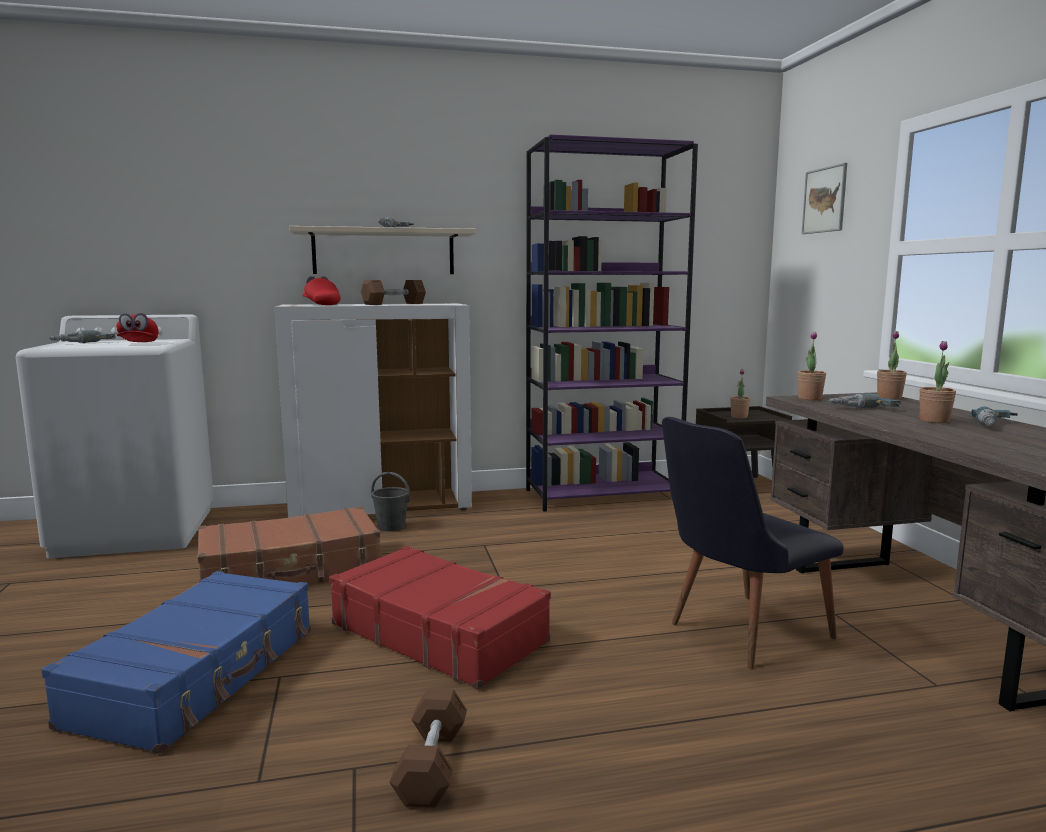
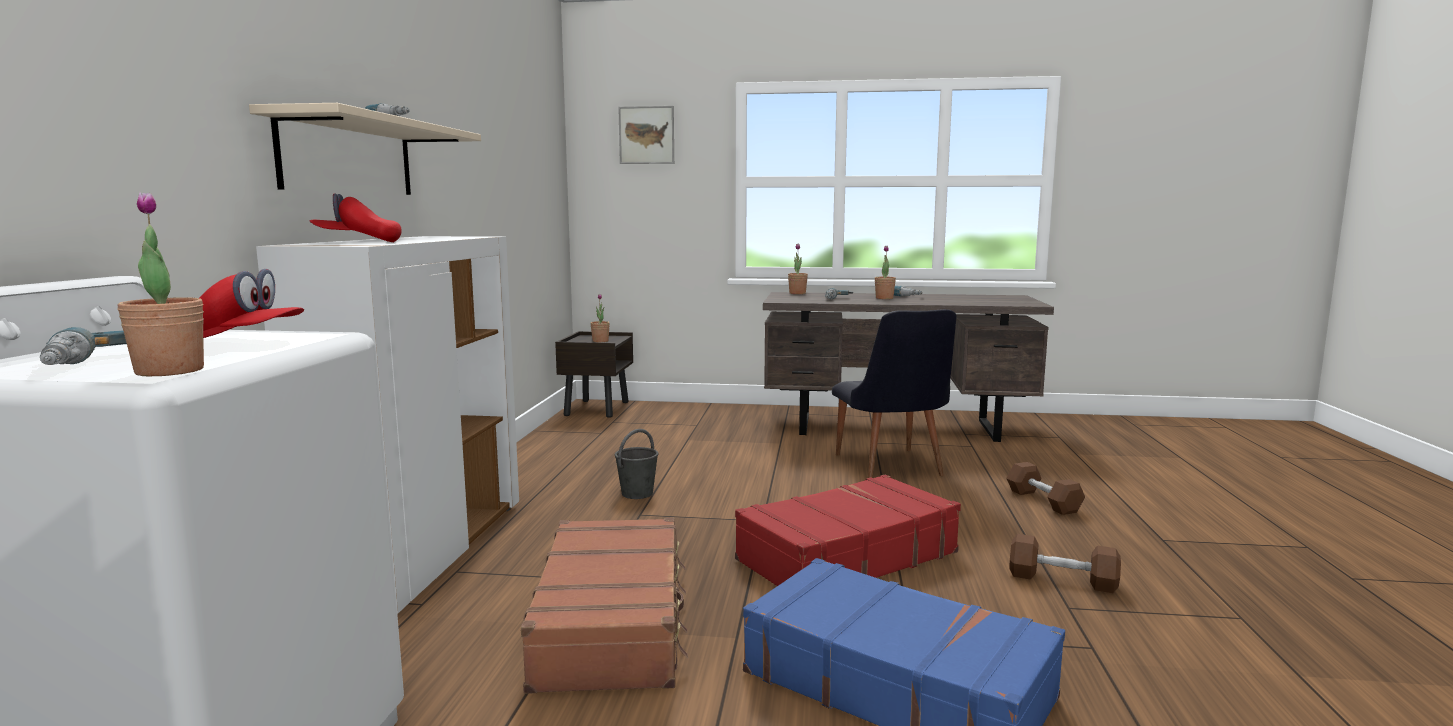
camera: 70 degrees left, 0 degrees up
(392, 527) = (516, 552): grey bucket -> grey bucket (637, 493)
(394, 304) = (417, 238): brown dumbbell -> brown dumbbell (1043, 501)
(603, 495) = (555, 450): purple bookcase -> none
(809, 398) = (784, 299): potted plant -> potted plant (169, 371)

